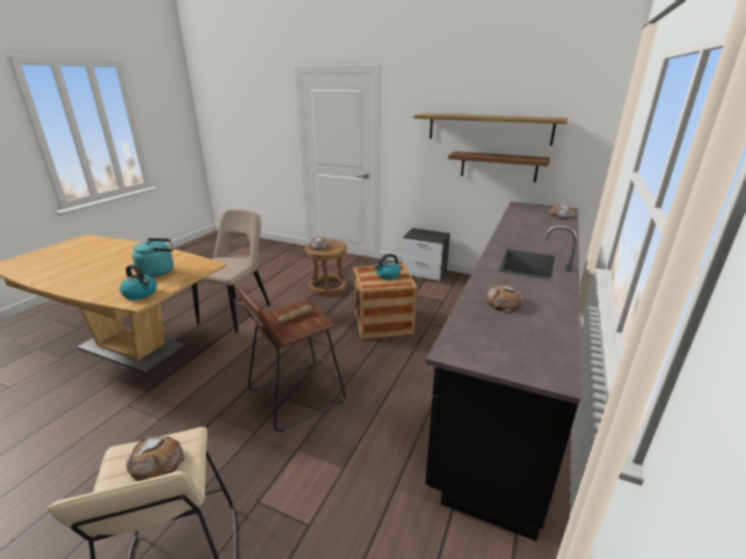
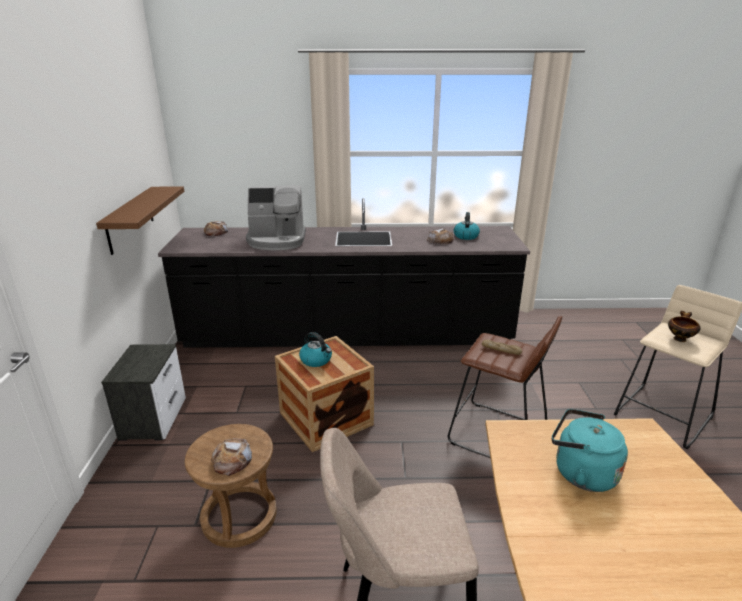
camera: 115 degrees left, 0 degrees up
(141, 293) = (633, 442): kettle -> kettle (465, 236)
(156, 462) = (679, 338): bread -> bowl
(489, 128) = (110, 173): shelf -> none
(529, 230) = (277, 241): none -> coffee machine

